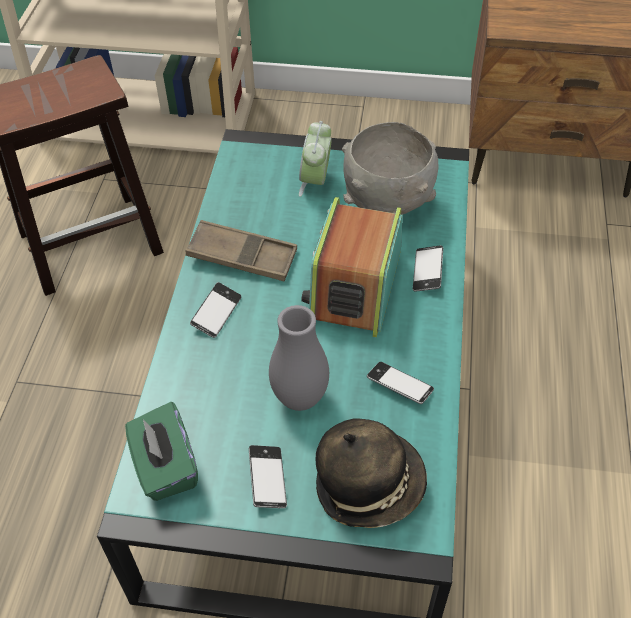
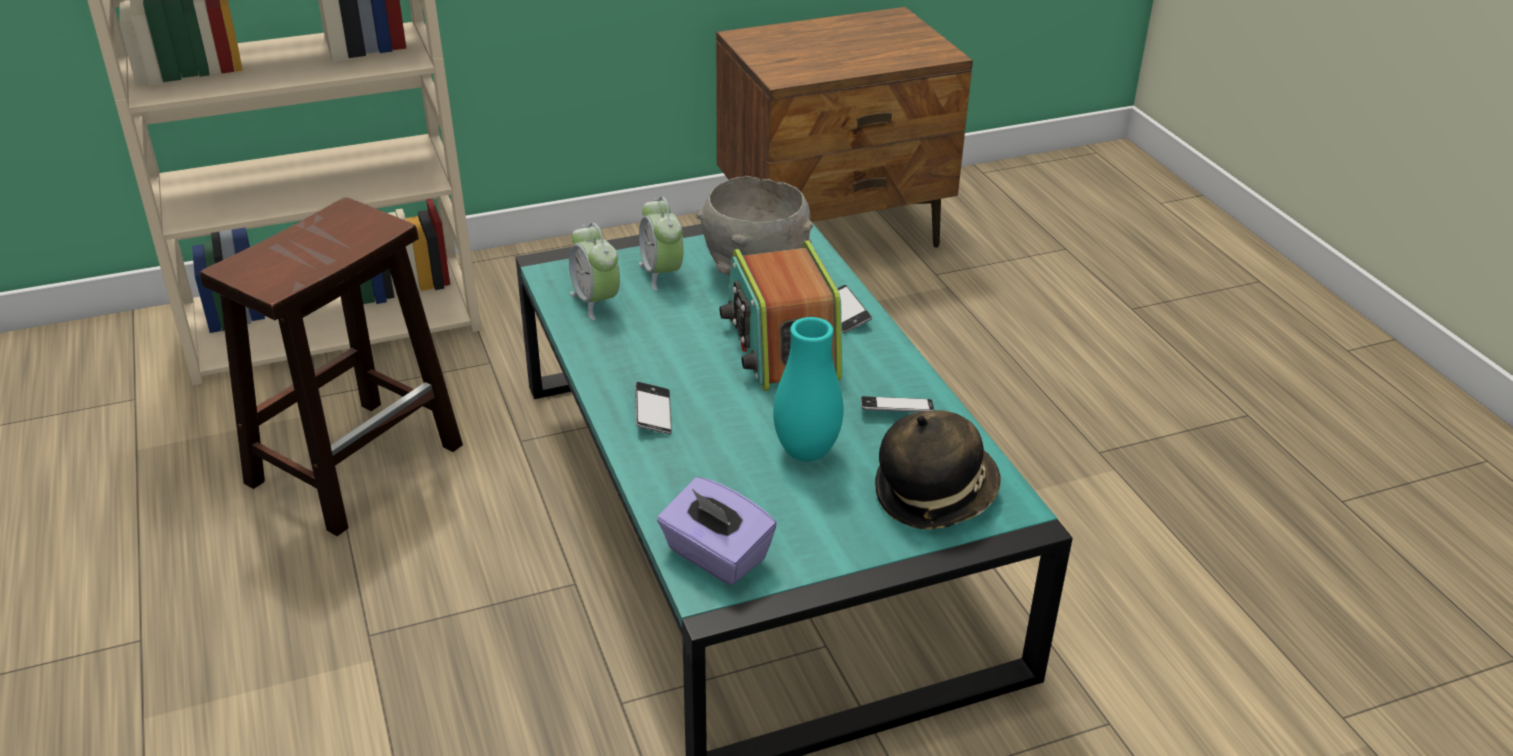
camera: 30 degrees left, 15 degrees down
(165, 467) = (715, 556): green tissue box -> purple tissue box
(242, 256) = (638, 358): brown tray -> none
(250, 192) = (596, 302): none -> alarm clock
(267, 479) = (832, 526): phone -> none
(300, 398) = (806, 452): grey vase -> turquoise vase

